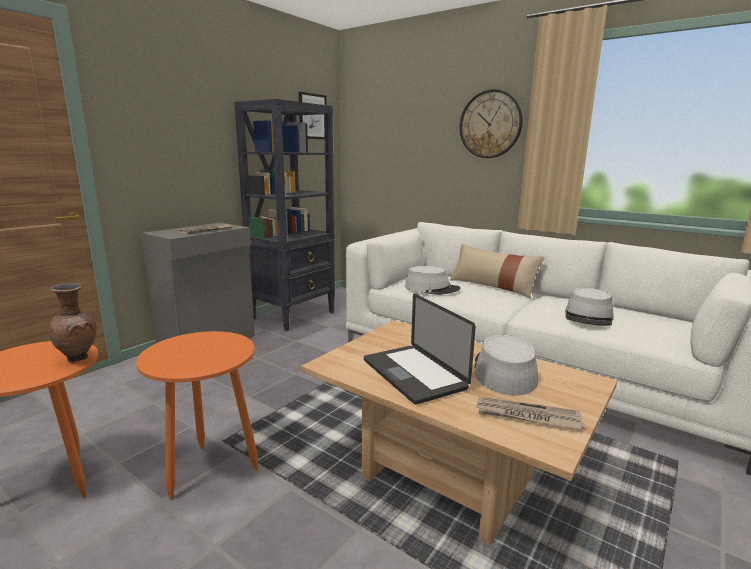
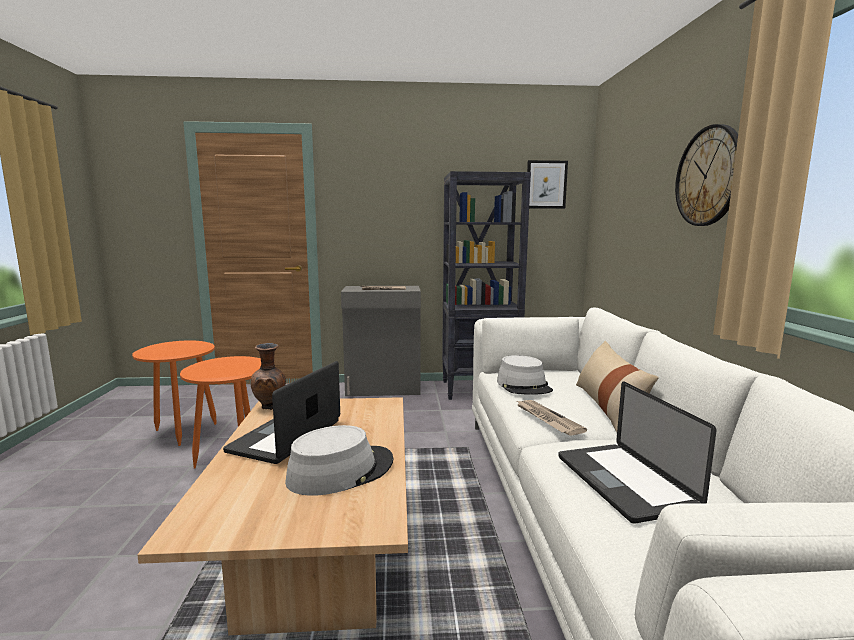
camera: 50 degrees right, 5 degrees down
(79, 358) = (185, 353): brown vase -> brown vase (270, 407)
(527, 416) = (244, 505): newspaper -> newspaper (547, 419)
(589, 317) = (623, 482): grey hat -> laptop

